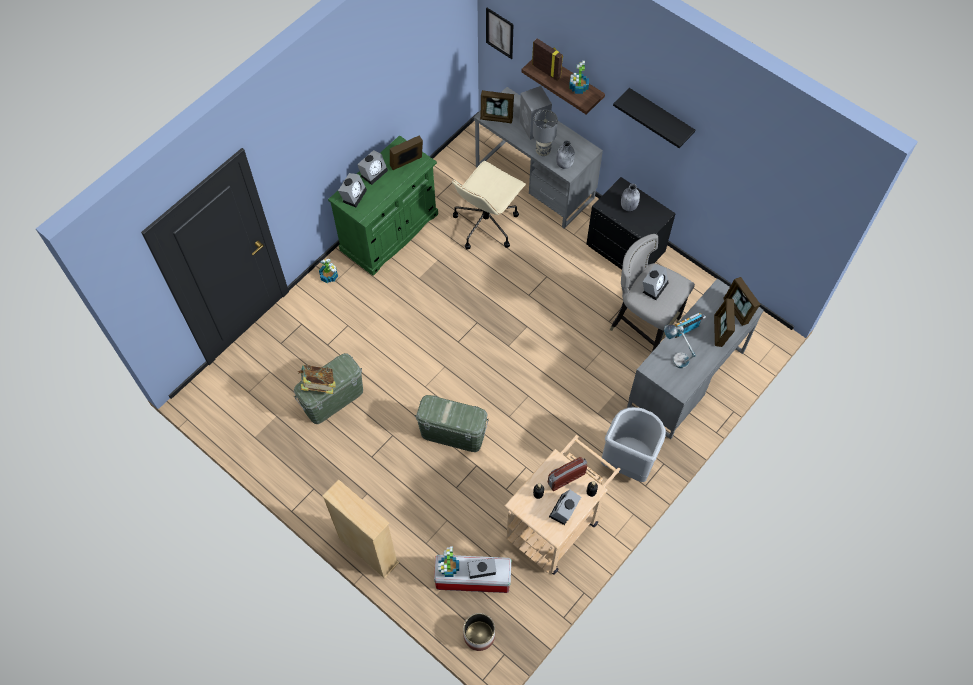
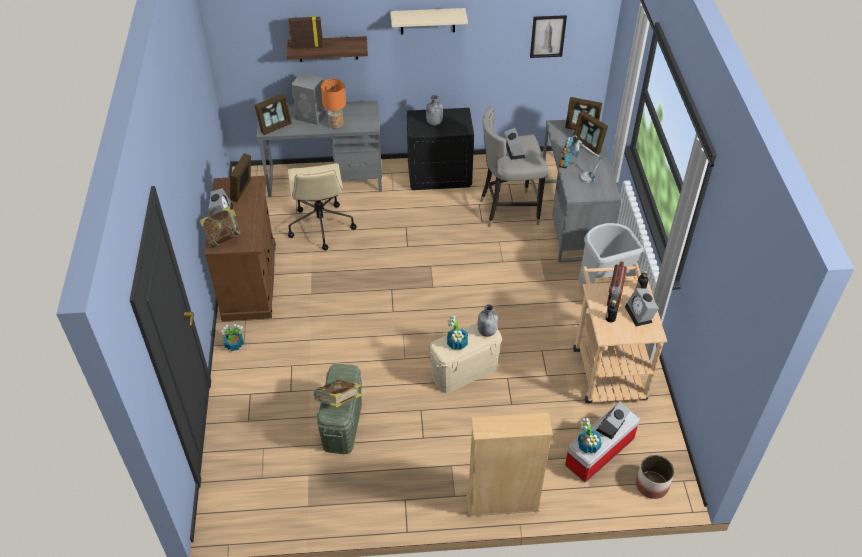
camera: 45 degrees left, 15 degrees down
(353, 194) = (223, 237): alarm clock -> book
(389, 232) = (250, 281): green cabinet -> brown cabinet
(452, 433) = (464, 372): green storage box -> beige storage box
(499, 33) = (237, 50): picture -> picture (547, 36)
(543, 151) = (336, 125): grey table lamp -> orange table lamp
(564, 164) = (361, 123): grey bottle -> grey bottle (487, 331)
(578, 88) = (343, 43): potted plant -> potted plant (457, 343)
(660, 117) = (428, 21): black shelf -> beige shelf

